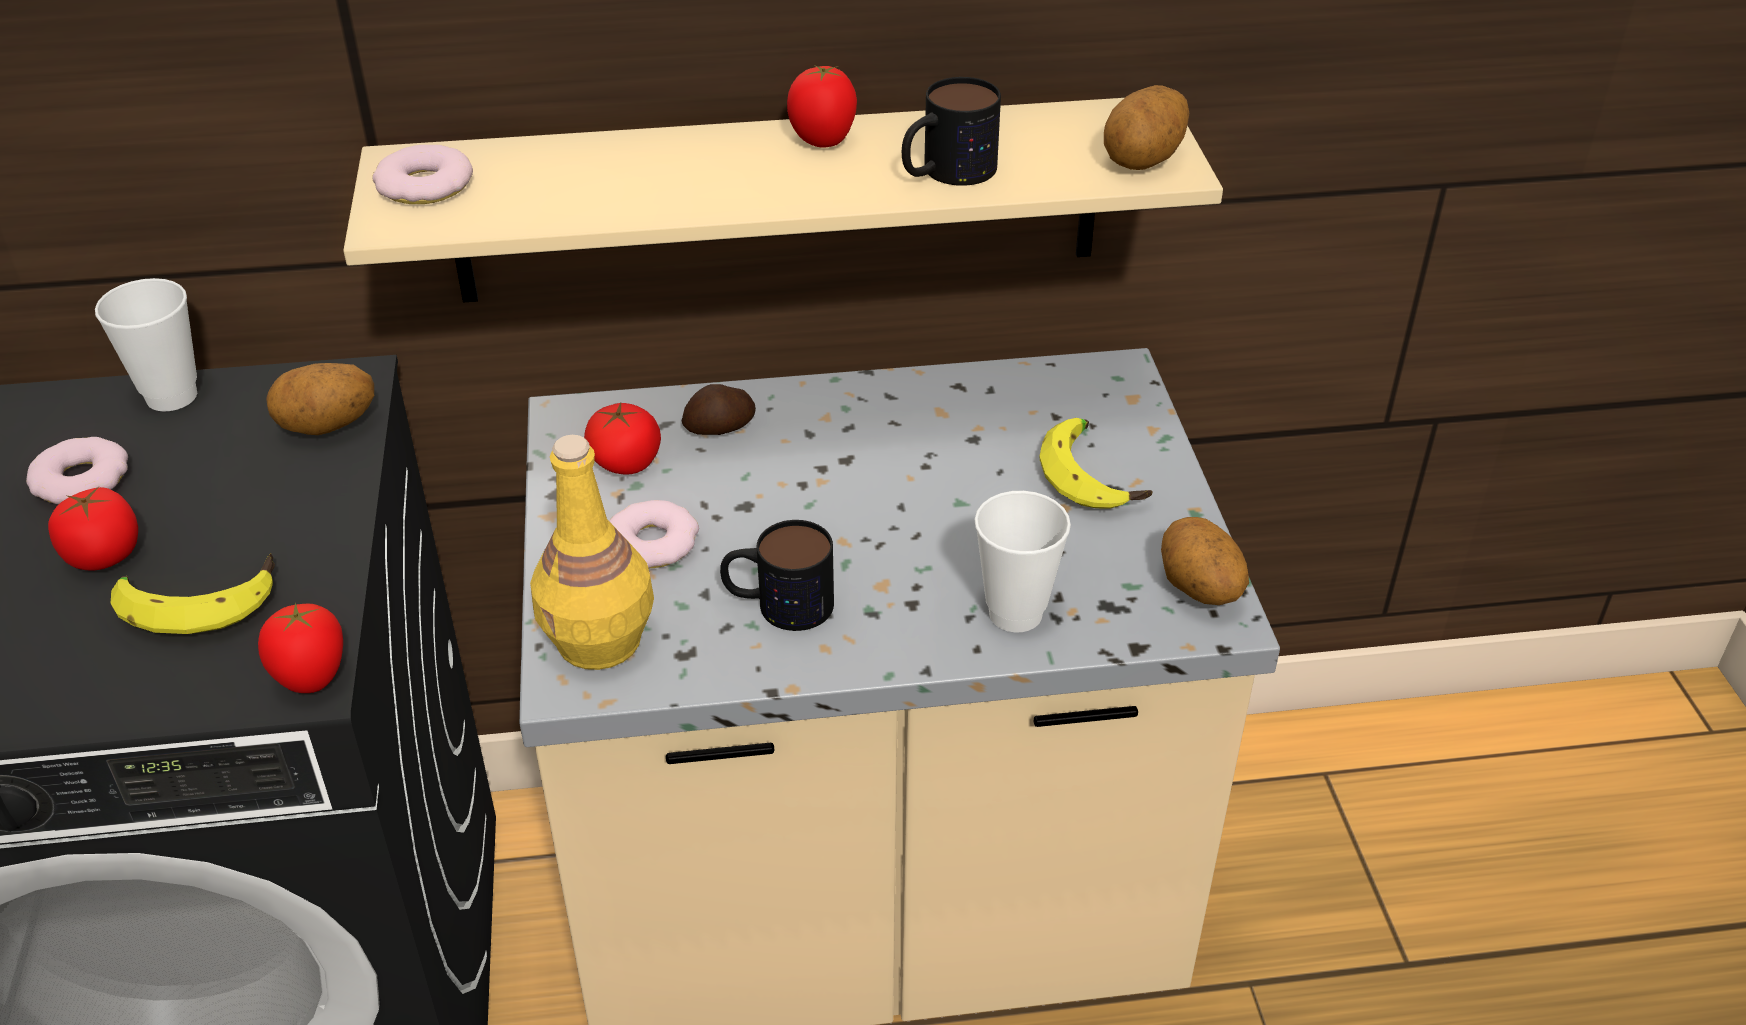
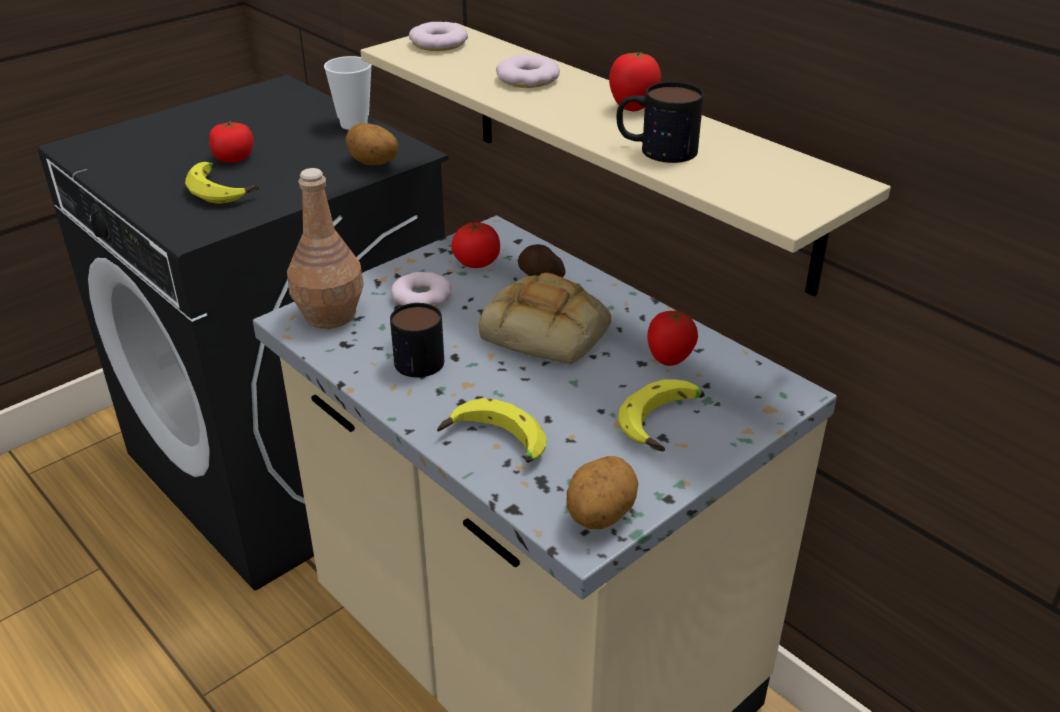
camera: 55 degrees right, 5 degrees down
(81, 479) = (277, 133): donut -> donut (528, 79)
(312, 681) = (193, 236): tomato -> tomato (669, 360)
(600, 641) = (330, 315): yellow bottle -> brown bottle
(842, 474) = (548, 331): none -> bread
(1015, 613) = (493, 444): cup -> banana
(1144, 161) = (780, 202): potato -> none

